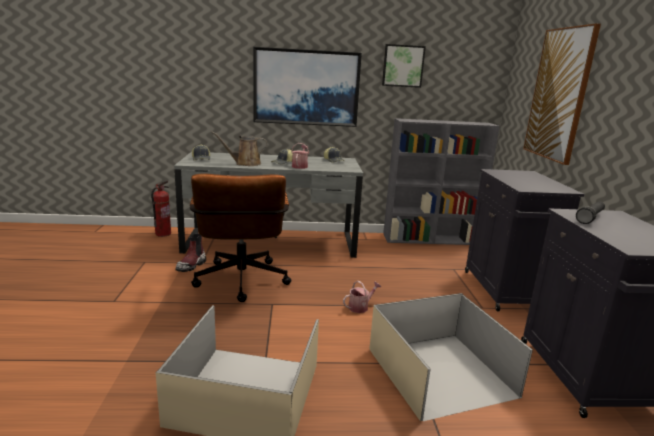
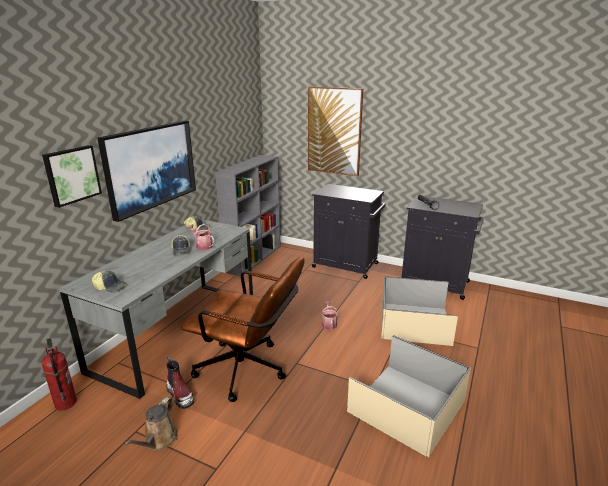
camera: 60 degrees left, 5 degrees up
(245, 164) = (163, 268): brown watering can -> brown watering can (159, 440)
(402, 66) = (211, 125): picture -> picture (71, 175)

